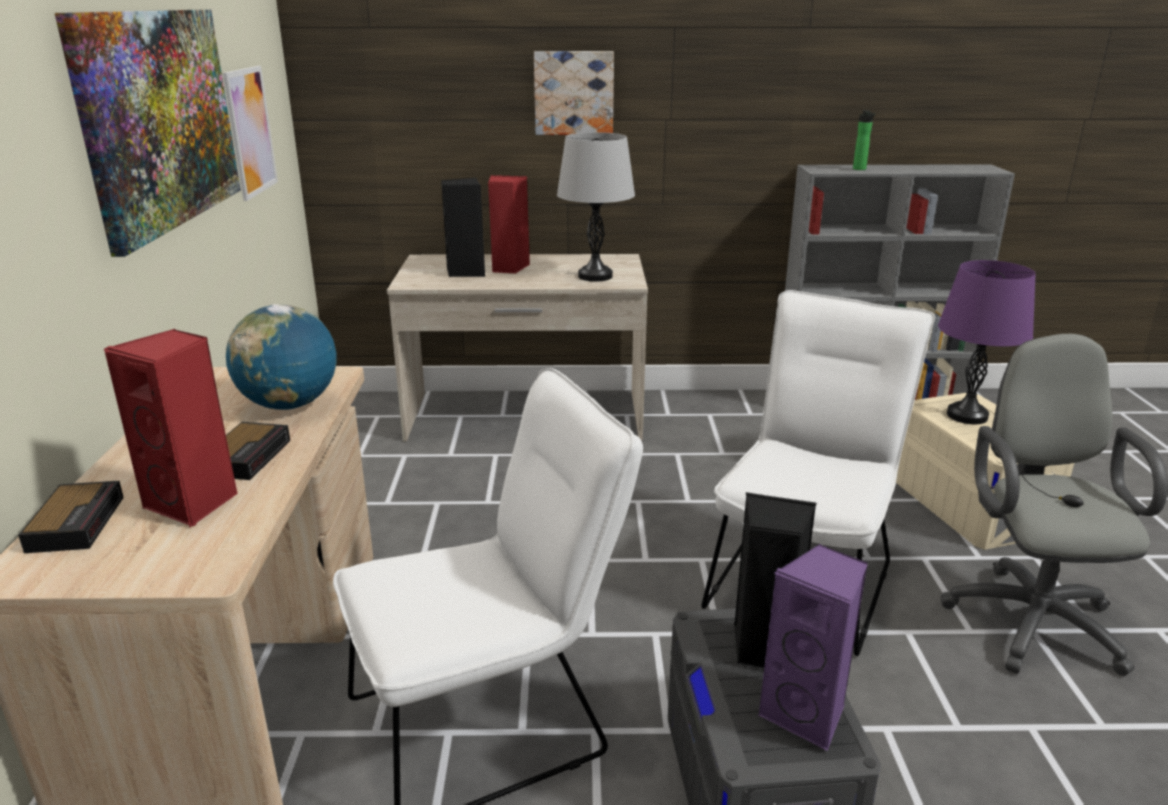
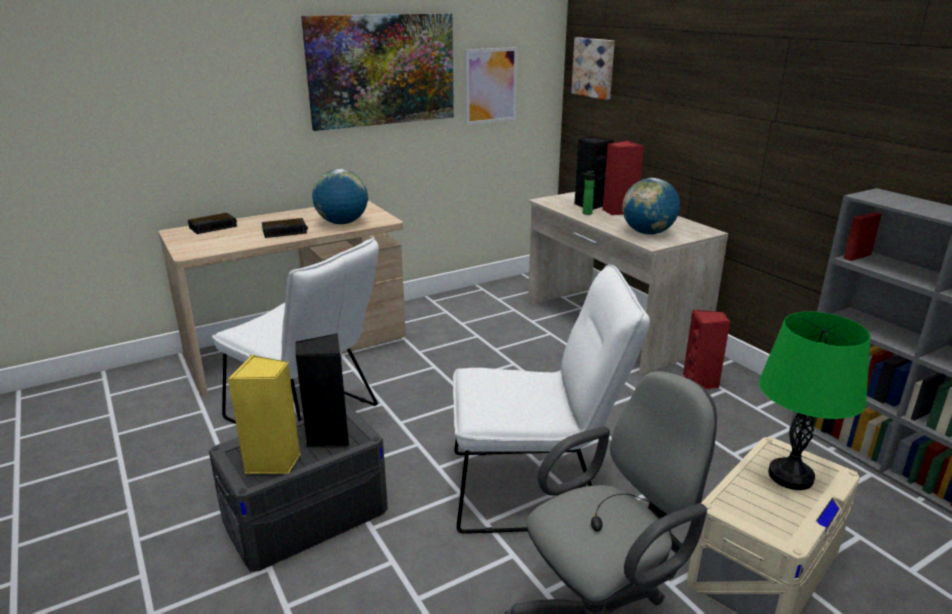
camera: 60 degrees right, 0 degrees up
(194, 503) = (239, 236): red speaker -> red speaker (701, 383)
(573, 93) = (707, 87): picture -> picture (594, 68)
(595, 276) = (647, 233): grey table lamp -> globe
(807, 714) = (274, 462): purple speaker -> yellow speaker
(860, 169) = (914, 206): bottle -> bottle (586, 213)
(967, 416) = (790, 476): purple table lamp -> green table lamp

